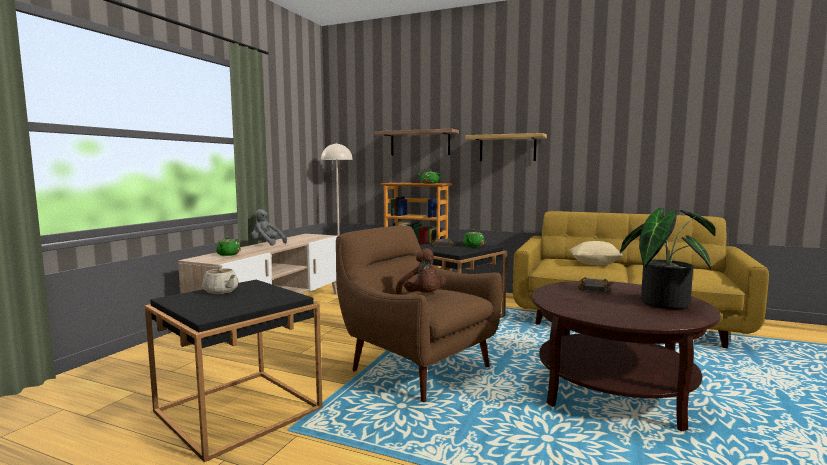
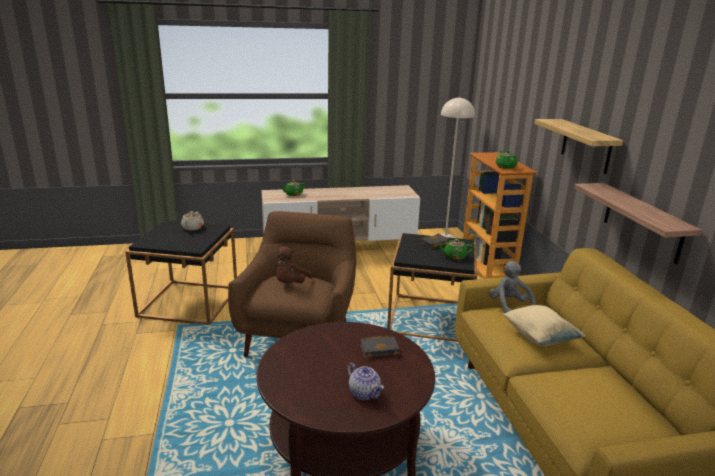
camera: 55 degrees right, 15 degrees up
(266, 244) = (344, 190): grey plush toy -> grey plush toy (509, 306)
(420, 143) = (525, 113): shelf -> shelf (642, 222)
(662, 302) = (365, 393): potted plant -> teapot

